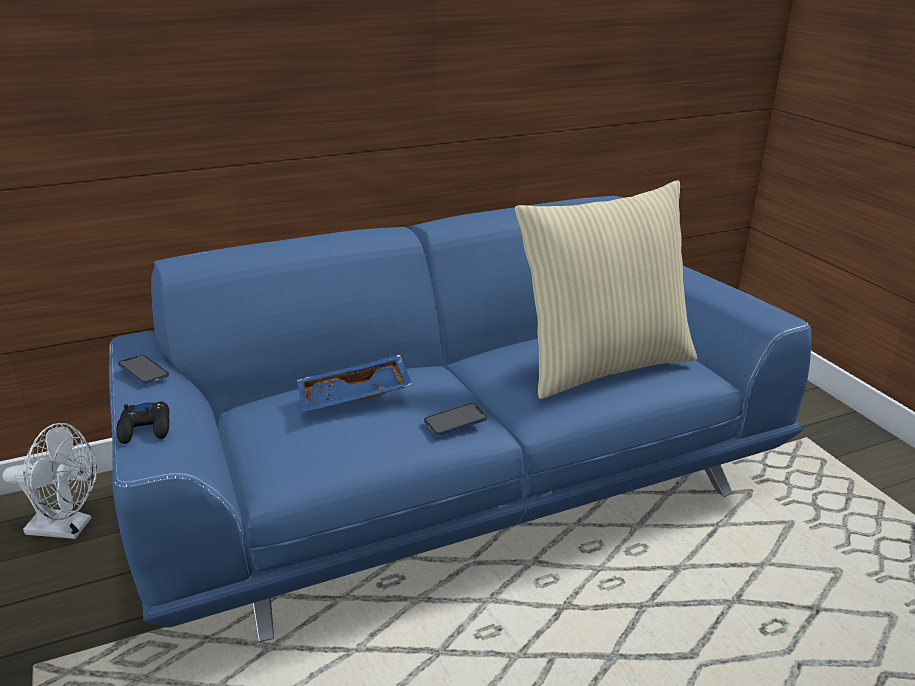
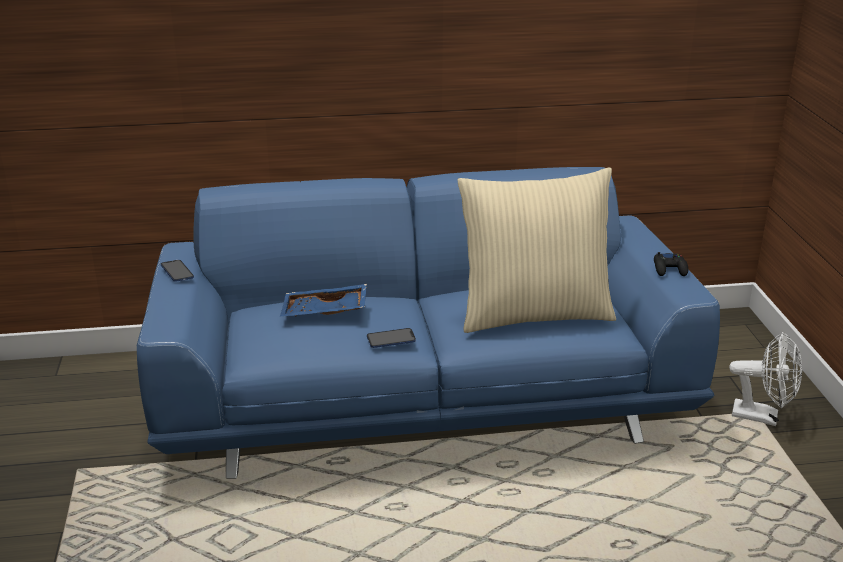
camera: 15 degrees right, 0 degrees up
(68, 527) = (116, 385): white fan -> white fan (762, 416)
(146, 428) = (166, 311): black game controller -> black game controller (670, 269)

